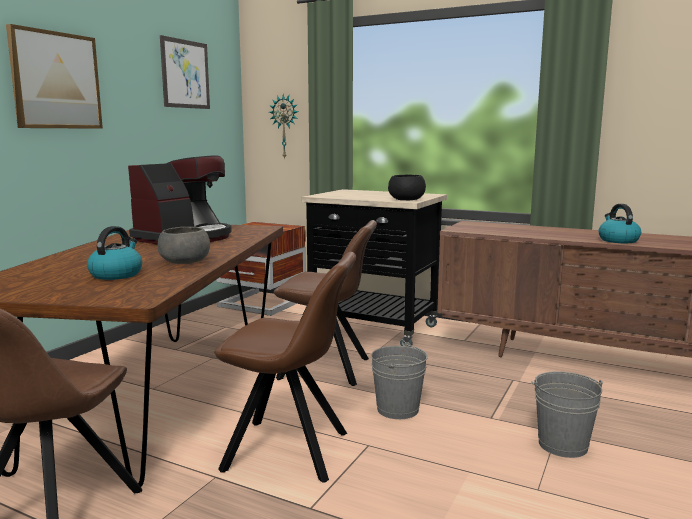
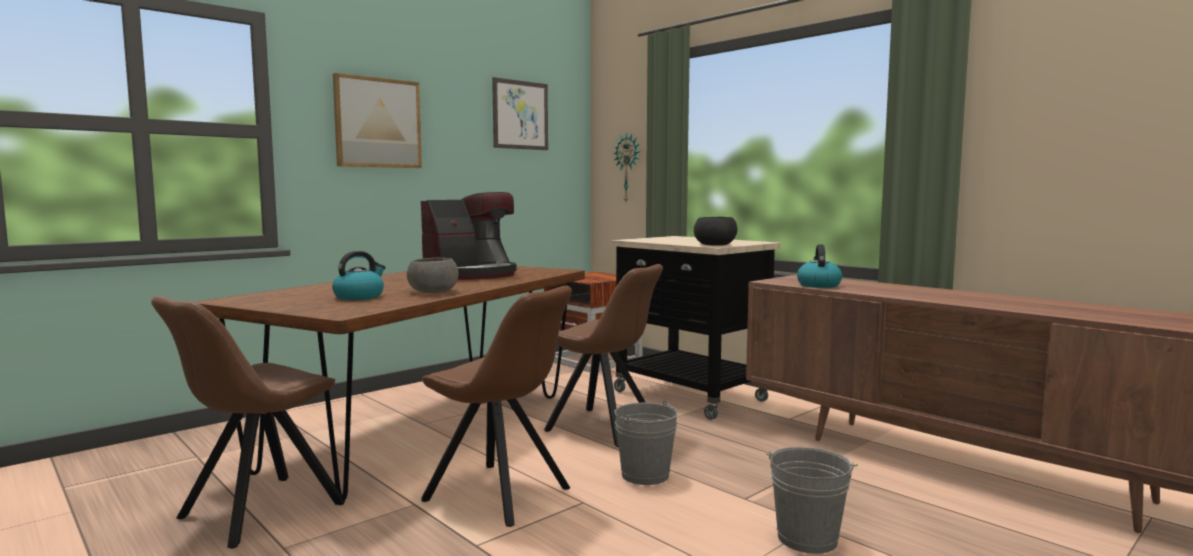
camera: 20 degrees right, 5 degrees down
(617, 240) = (957, 300): kettle -> kettle (818, 285)

